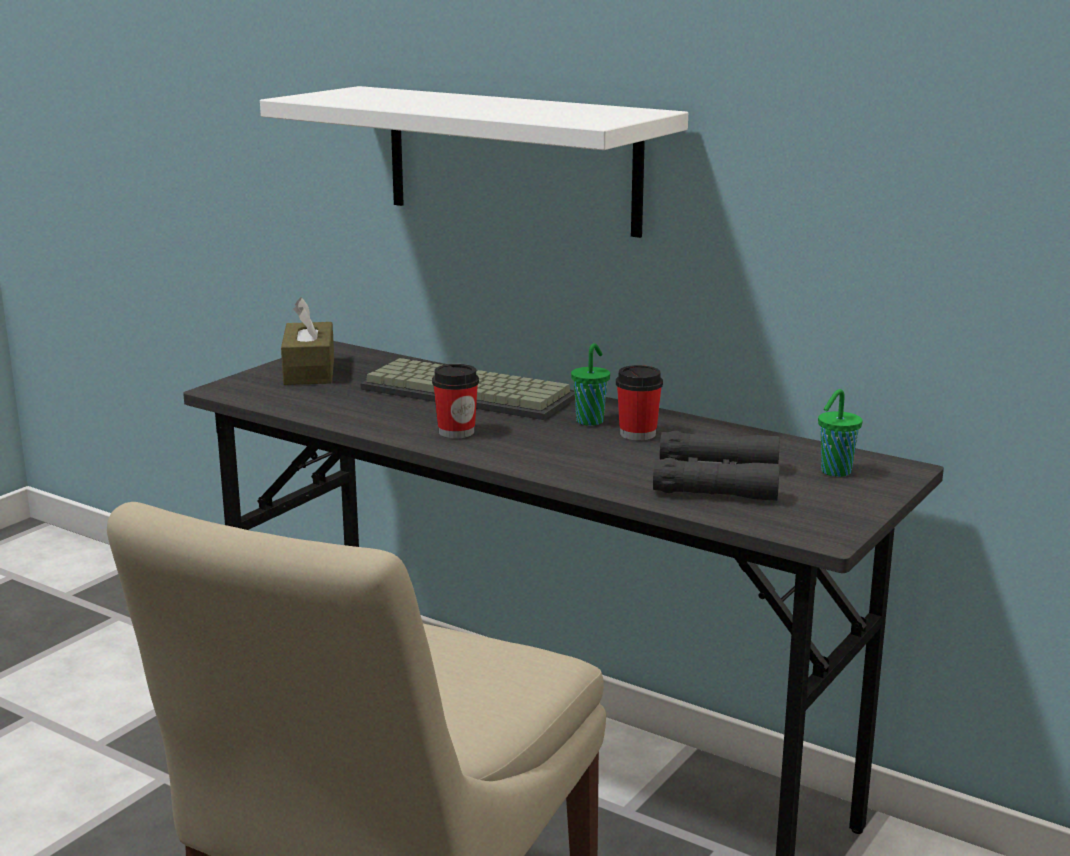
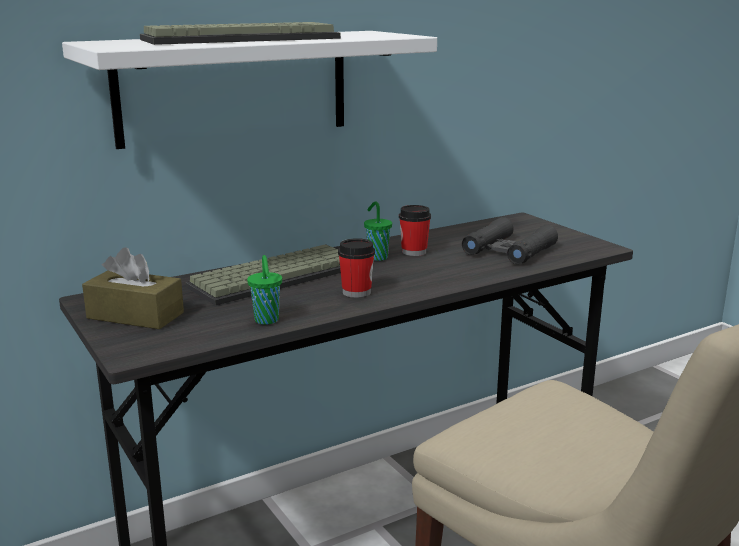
camera: 65 degrees left, 0 degrees up
(450, 103) = (242, 39): none -> keyboard
(834, 472) = (516, 229): green cup -> green cup (267, 321)

